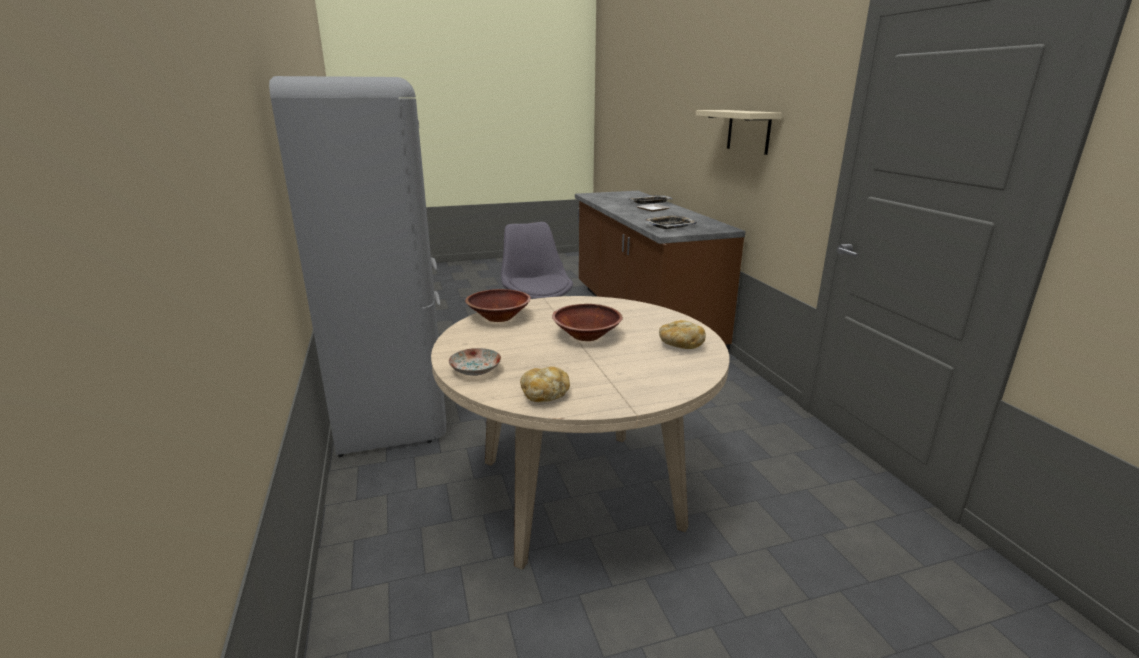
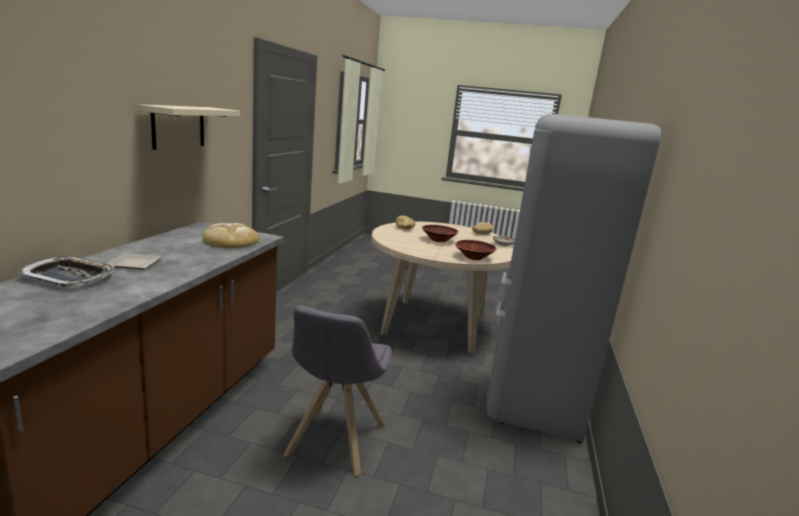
camera: 150 degrees left, 5 degrees down
(669, 226) = (230, 240): tray -> bread

